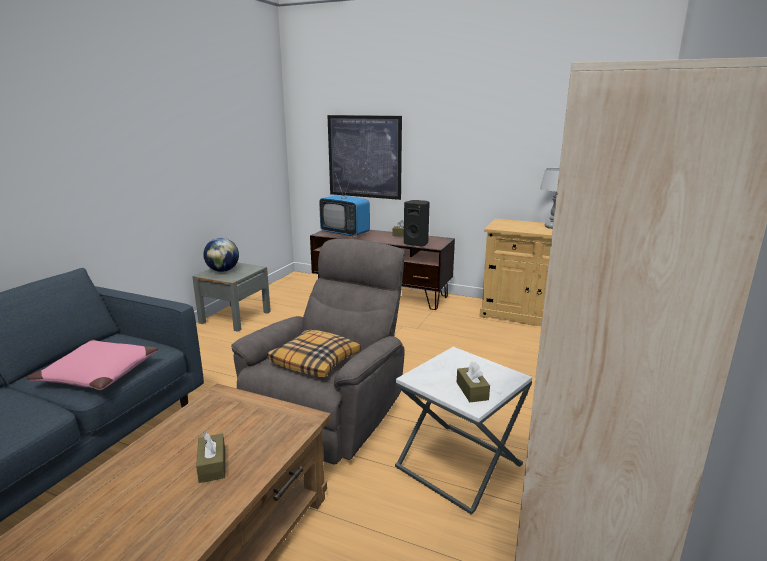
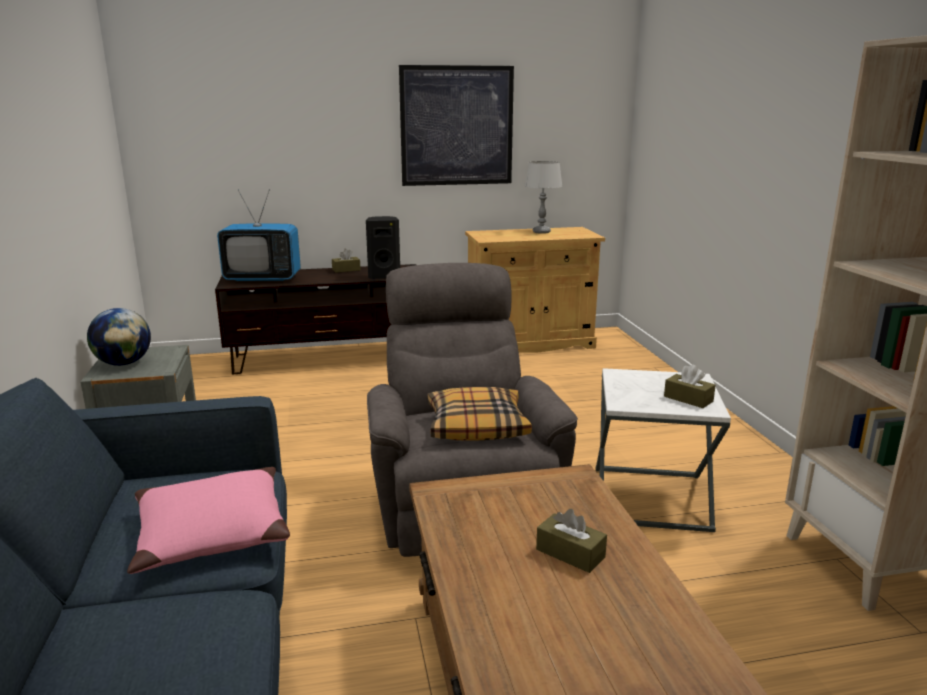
camera: 35 degrees left, 0 degrees up
(364, 157) = (268, 163): picture -> picture (457, 126)

